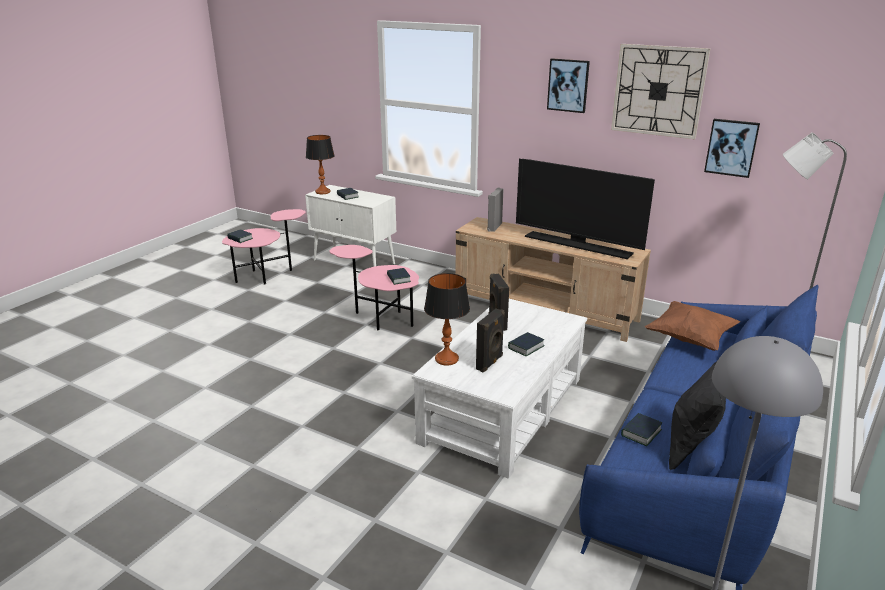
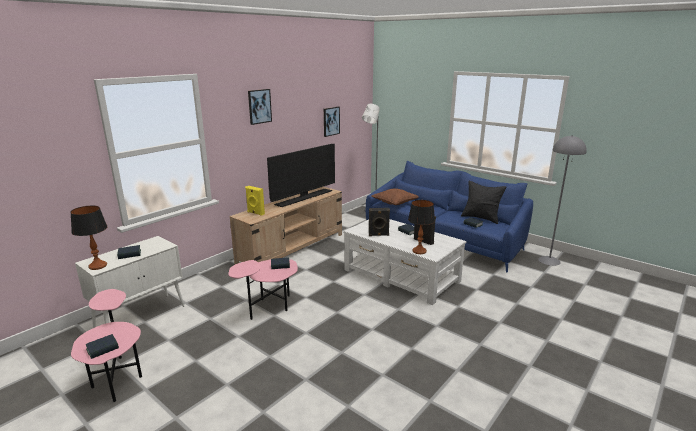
camera: 80 degrees left, 5 degrees down
(494, 227) = (255, 213): grey speaker -> yellow speaker
(658, 91) = (301, 99): wall clock -> none

